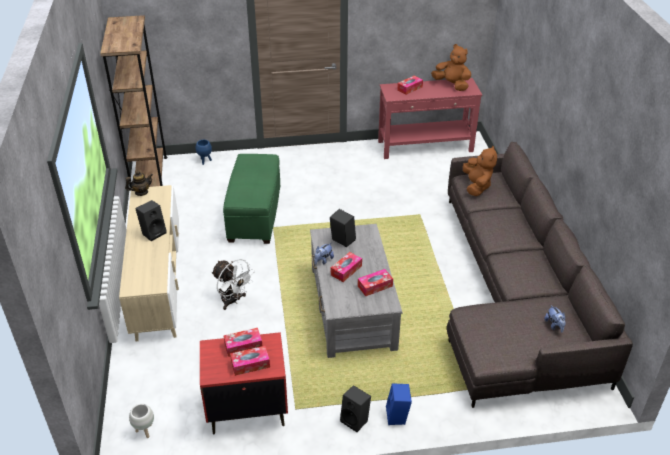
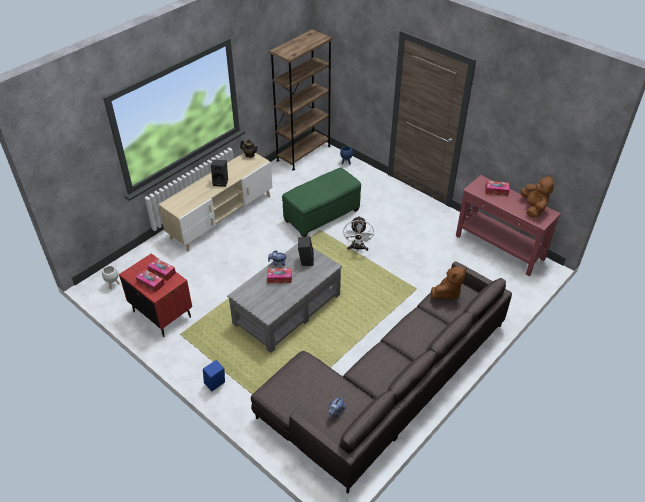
camera: 50 degrees right, 5 degrees up
(233, 301) = (238, 255): white fan -> white fan (357, 248)
(356, 420) = (195, 366): black speaker -> none
(375, 286) = (278, 299): tissue box -> none

